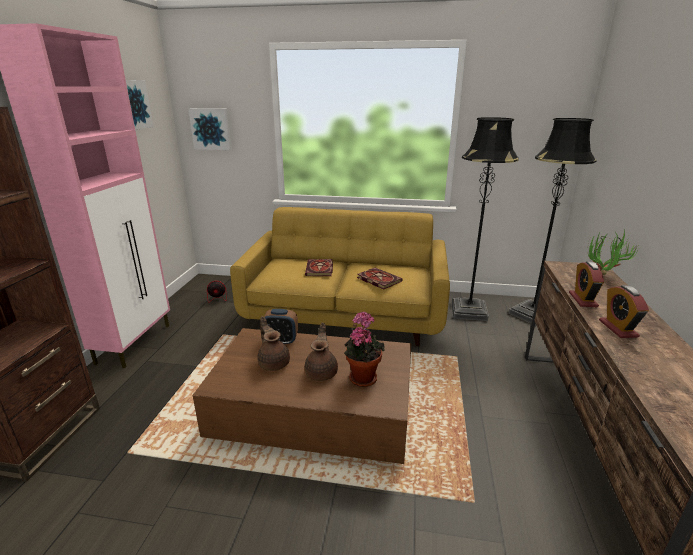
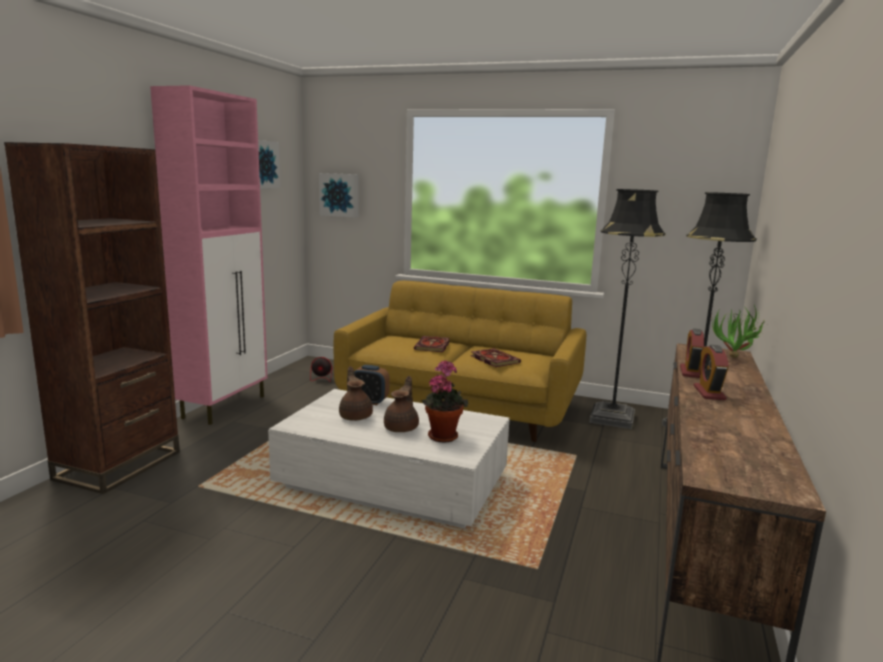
camera: 10 degrees right, 10 degrees down
(314, 414) = (393, 482): brown coffee table -> white coffee table

